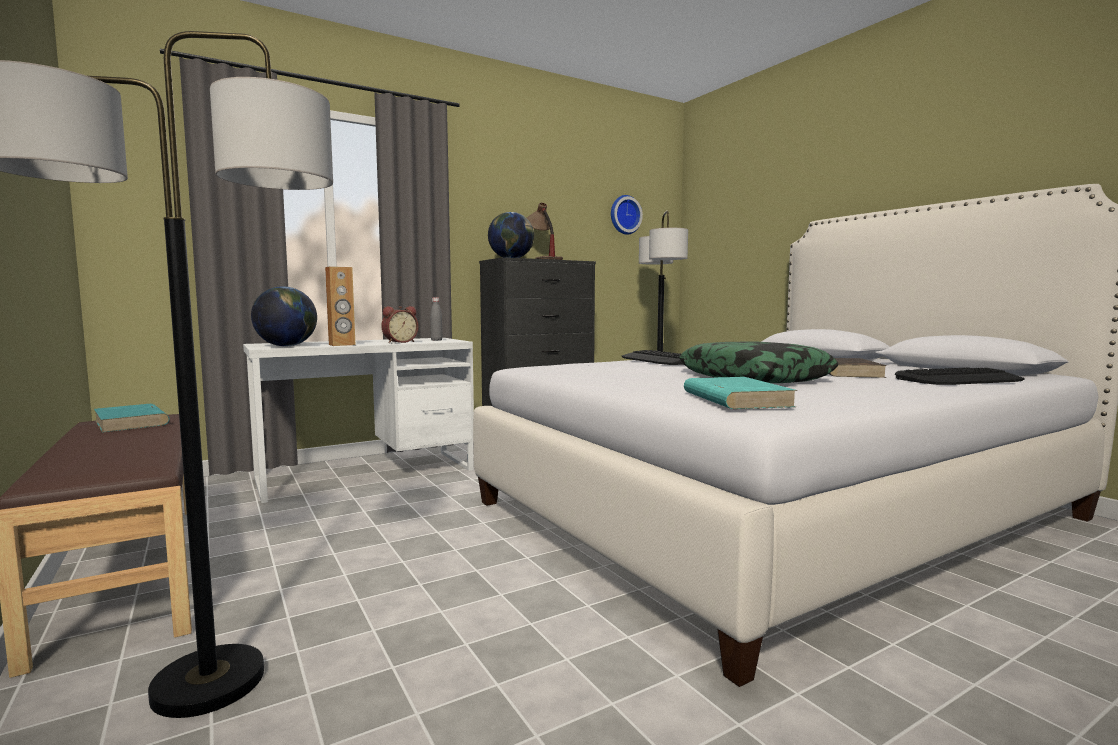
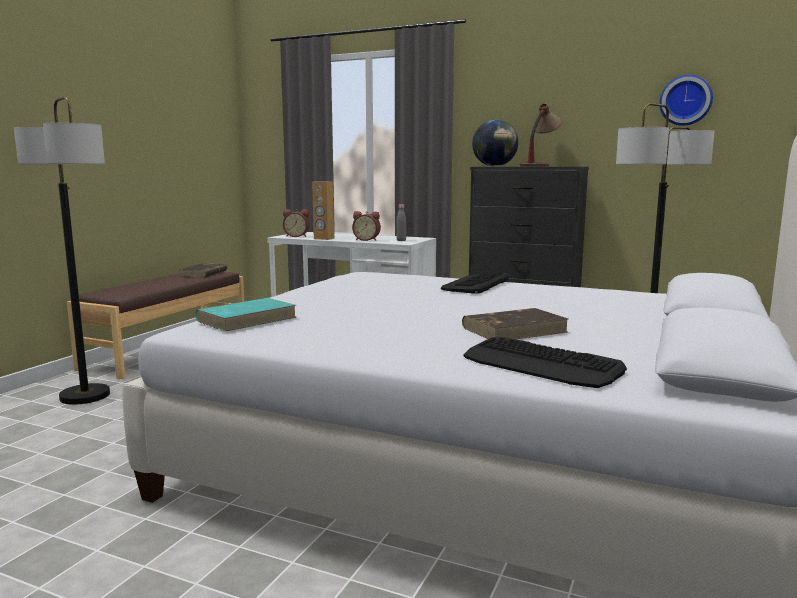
camera: 55 degrees right, 5 degrees up
(131, 422) = (203, 273): turquoise book -> brown book
(286, 346) = (297, 236): globe -> alarm clock
(754, 378) = (402, 313): pillow -> none

